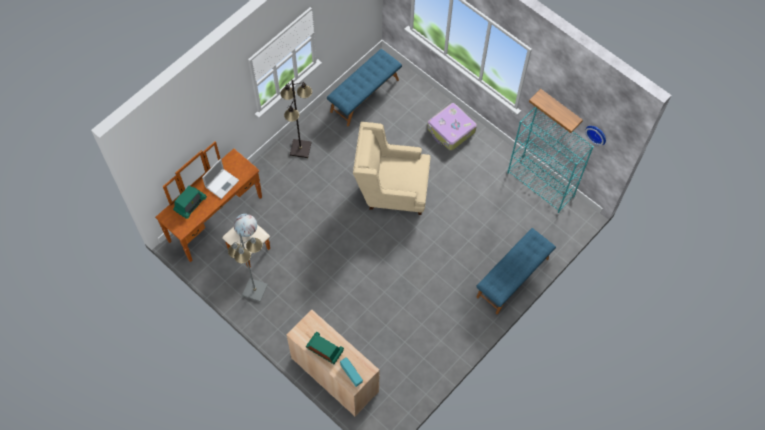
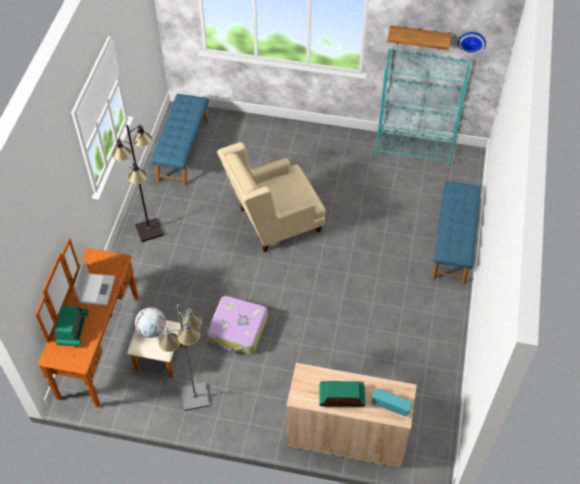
camera: 30 degrees left, 10 degrees down
(451, 130) = (293, 142): suitcase -> suitcase (238, 330)

